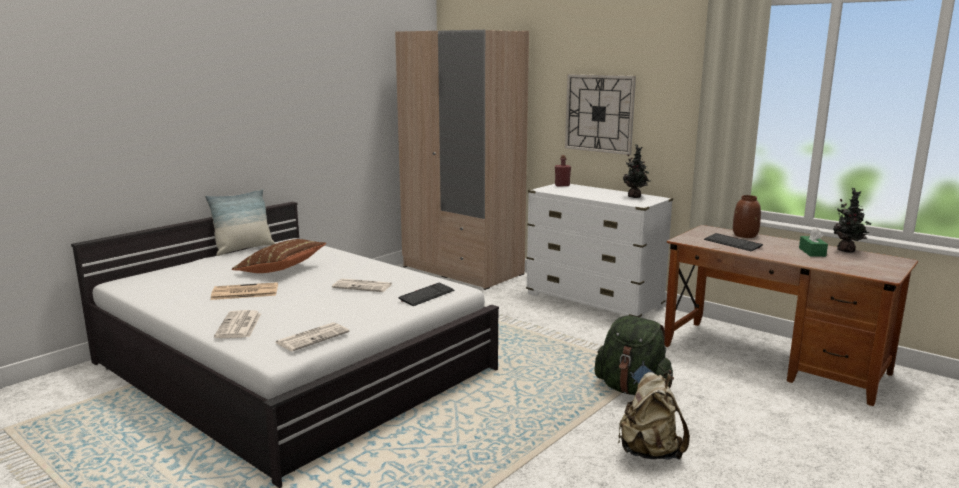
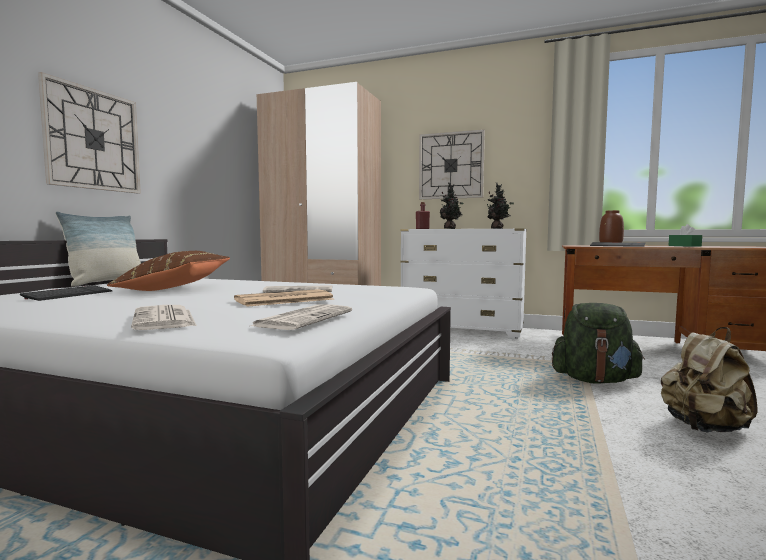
camera: 20 degrees left, 10 degrees down
(232, 128) = (93, 139): none -> wall clock
(244, 292) = (140, 300): newspaper -> newspaper (283, 300)
(426, 295) = (388, 291): keyboard -> keyboard (69, 295)
(848, 251) = (704, 245): potted plant -> potted plant (451, 228)

